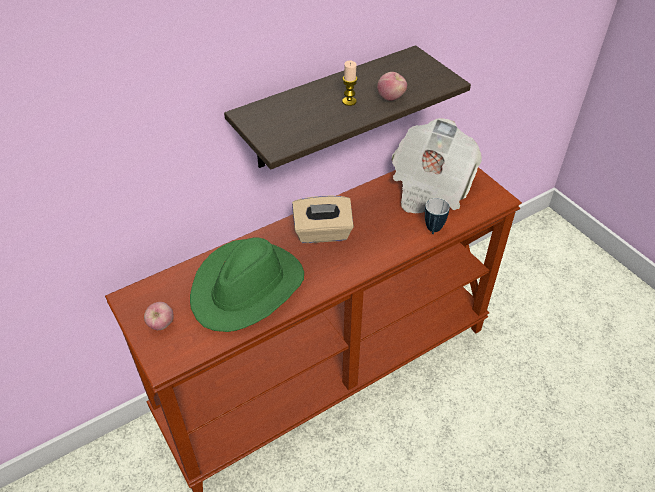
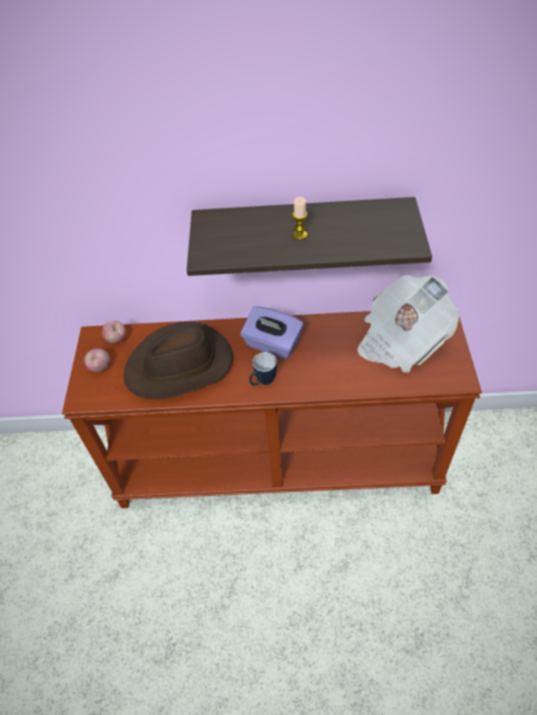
camera: 35 degrees right, 5 degrees up
(247, 288) = (180, 366): green hat -> brown hat
(323, 233) = (272, 344): beige tissue box -> purple tissue box
(391, 98) = (340, 245): apple -> apple (117, 339)
(433, 231) = (370, 383): mug -> mug (262, 382)

